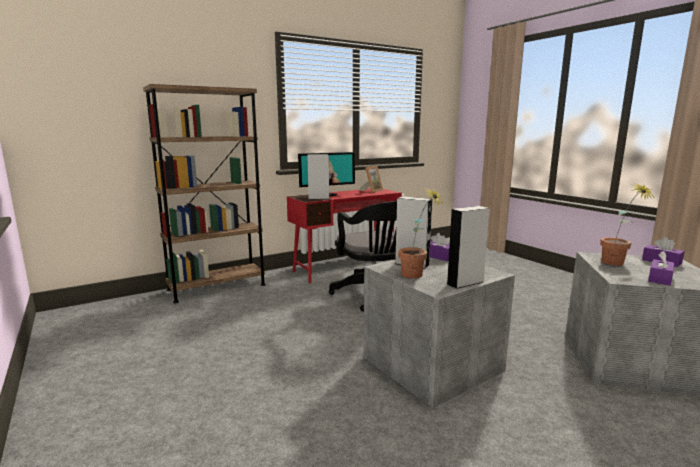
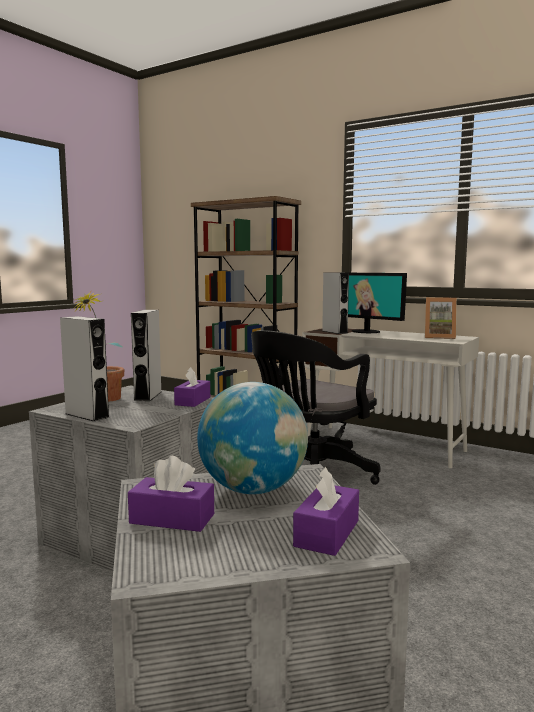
camera: 65 degrees right, 5 degrees down
(346, 268) = (384, 445): red desk -> white desk
(617, 264) = (253, 489): potted plant -> globe

